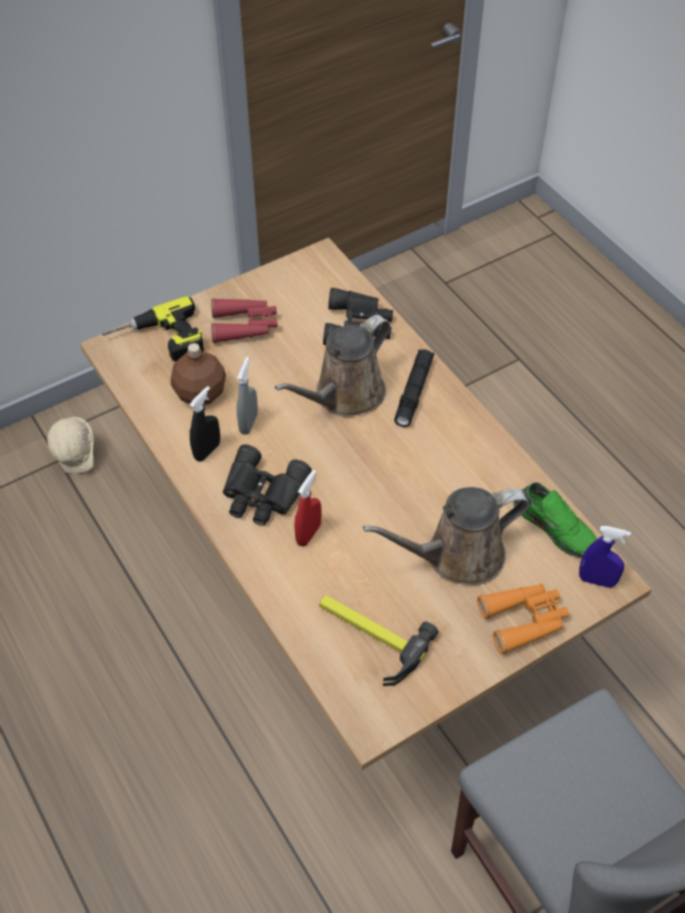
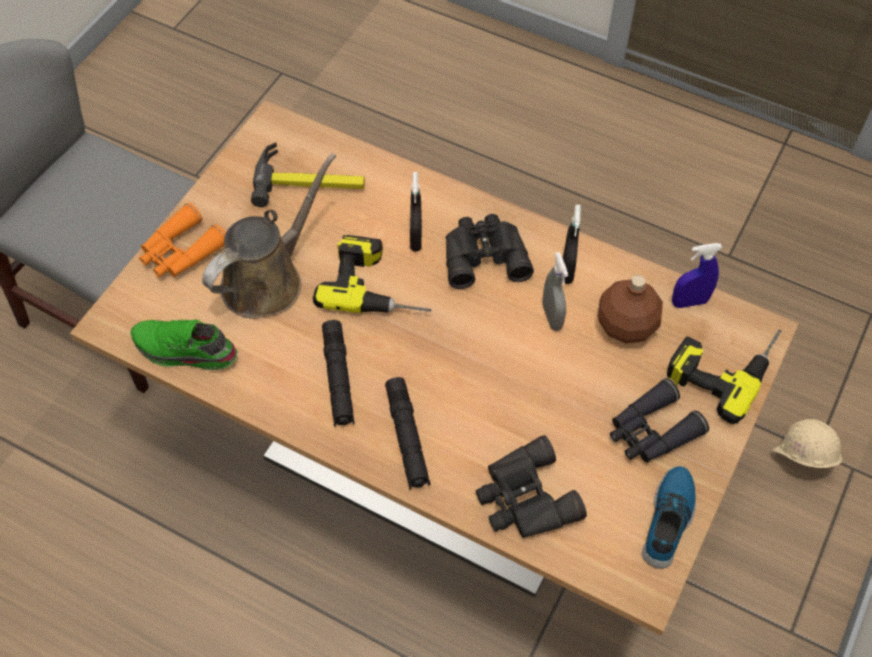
camera: 150 degrees right, 5 degrees up
(245, 326) = (651, 431): red binoculars -> black binoculars
(277, 279) = (670, 520): none -> shoe
(308, 534) = (416, 238): red spray bottle -> black spray bottle
(344, 396) = (478, 396): brown watering can -> none
(365, 509) = (378, 284): none -> power drill
(441, 452) = (338, 378): none -> black flashlight
(597, 580) = (125, 316): blue spray bottle -> blue spray bottle (689, 302)

